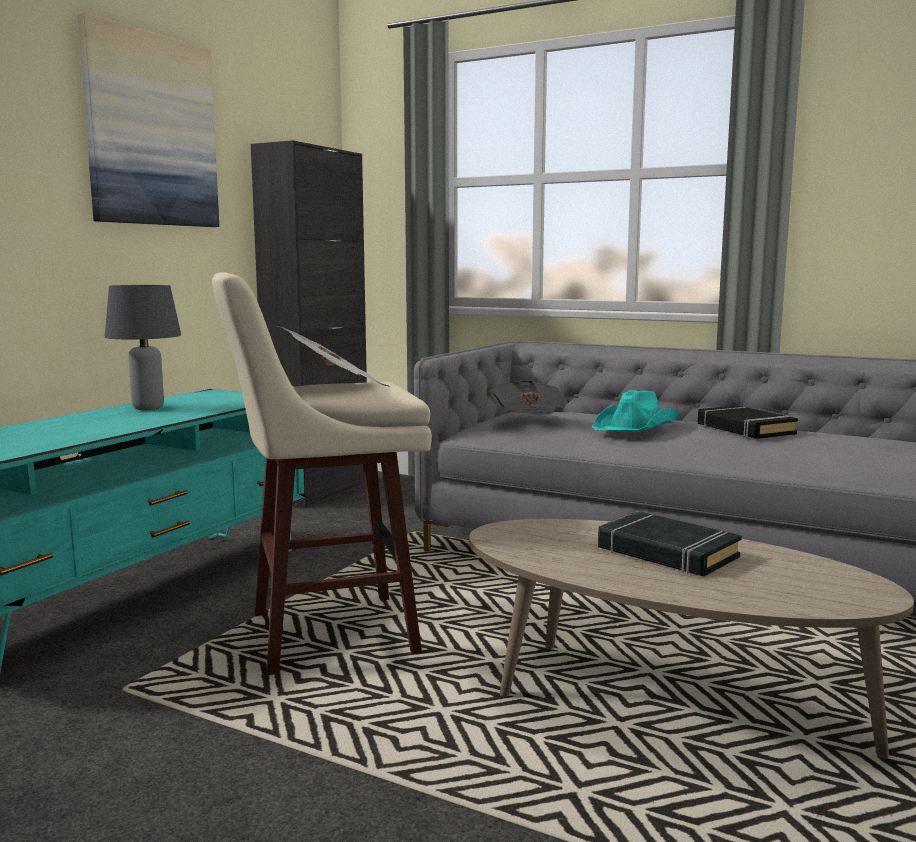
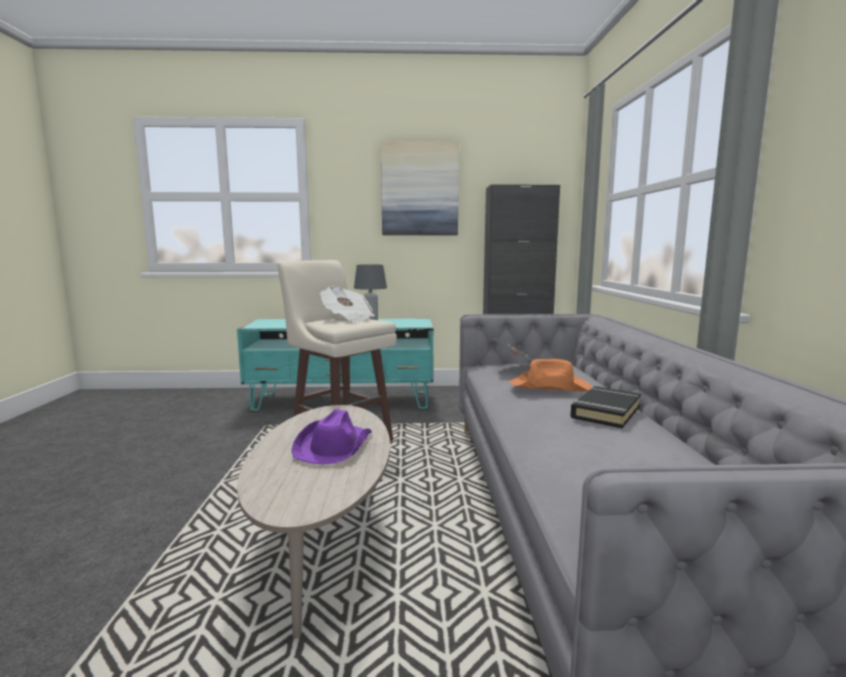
camera: 60 degrees right, 0 degrees up
(637, 426) = (550, 387): turquoise hat -> orange hat
(666, 553) = (333, 446): black book -> purple hat

